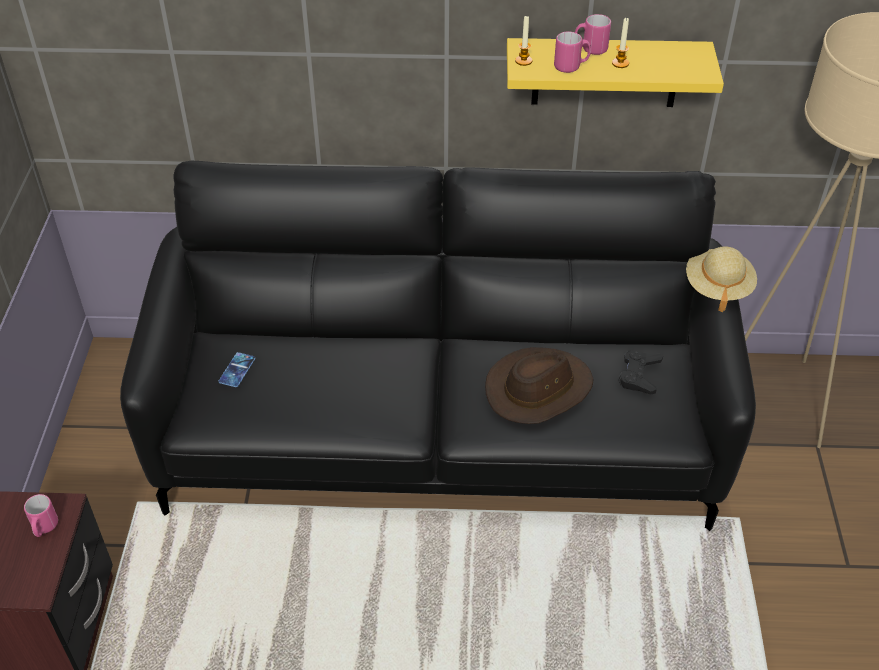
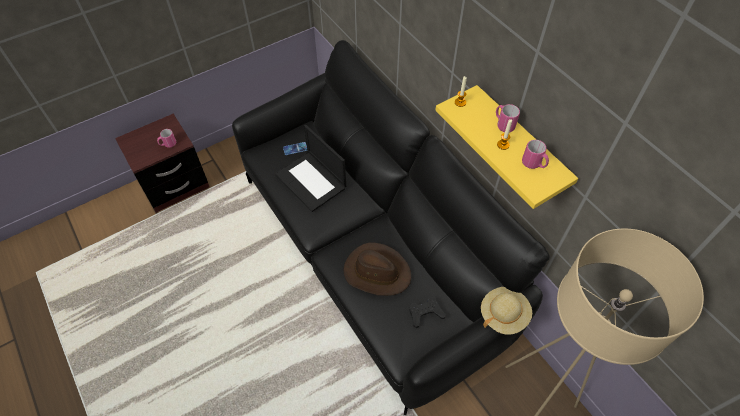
camera: 55 degrees right, 10 degrees up
(320, 381) = (312, 181): none -> laptop
(571, 66) = (476, 125): pink mug -> pink mug (533, 164)

